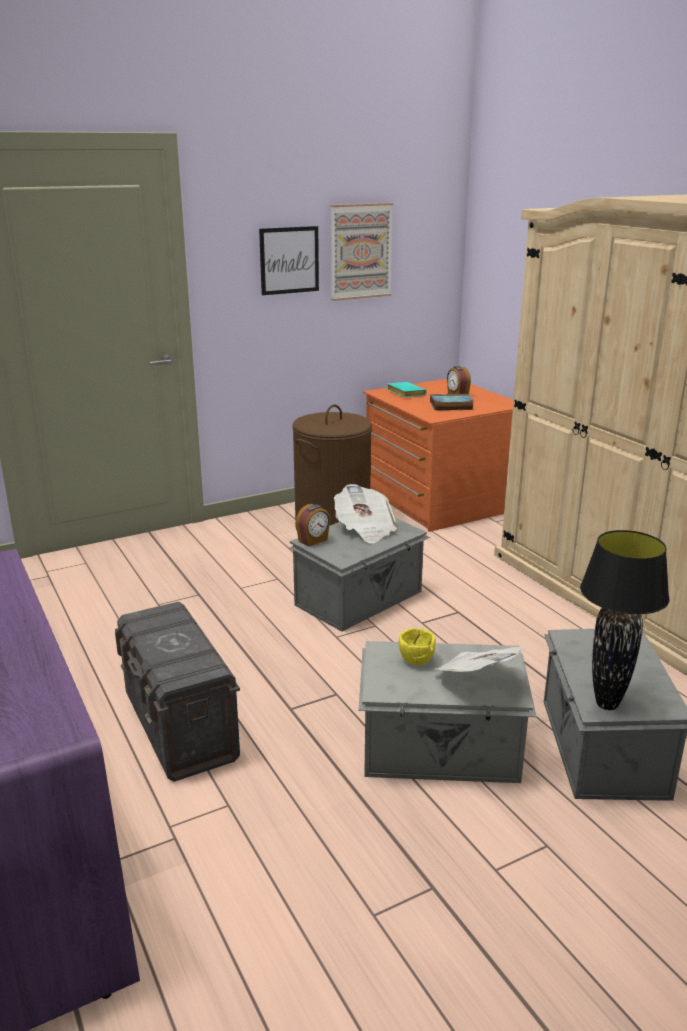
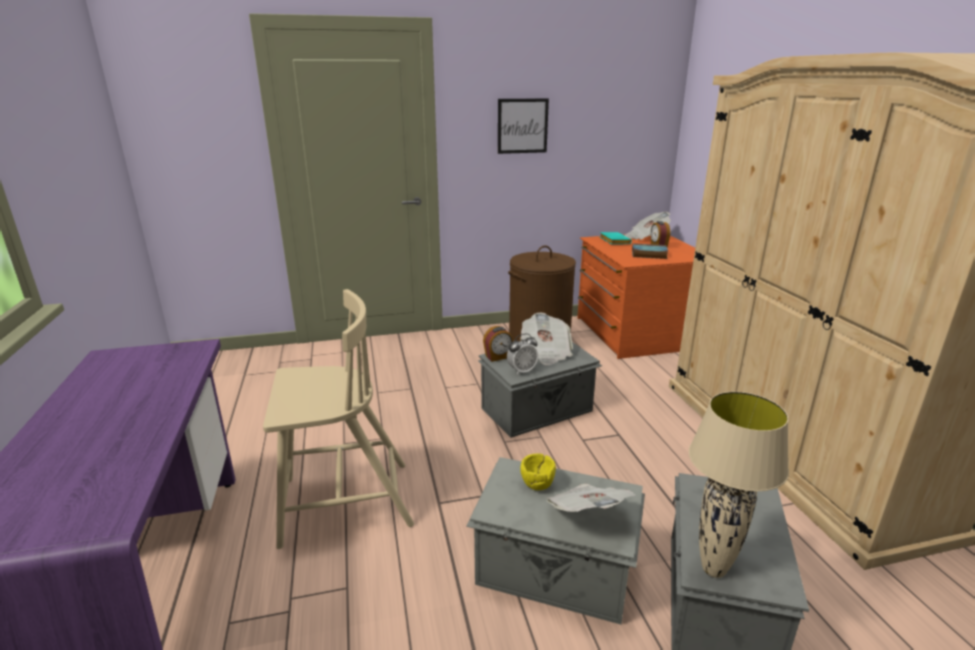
camera: 15 degrees right, 0 degrees up
(180, 727) = (343, 503): grey storage box -> beige chair
(347, 552) = (522, 371): none -> alarm clock
(360, 251) = (585, 121): picture -> none
(438, 385) = (646, 237): none -> newspaper
(606, 704) = (713, 569): black table lamp -> beige table lamp

